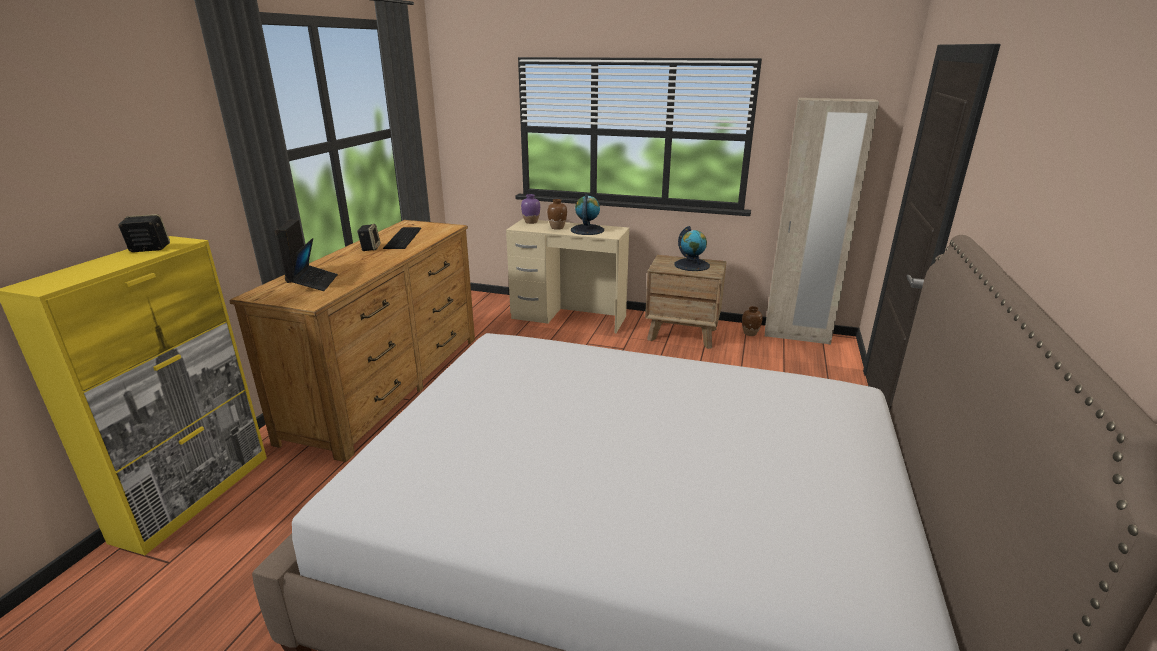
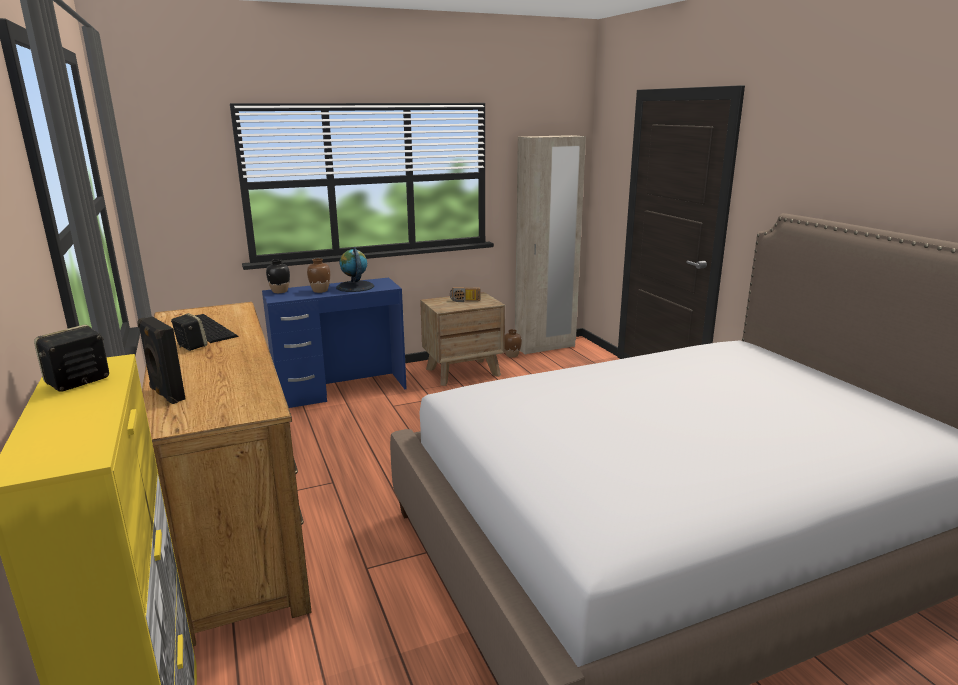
camera: 40 degrees left, 5 degrees down
(316, 283) = (215, 393): laptop -> none
(531, 222) = (279, 291): purple vase -> black vase
(569, 317) = (340, 390): beige desk -> blue desk
(692, 265) = (465, 301): globe -> radio

